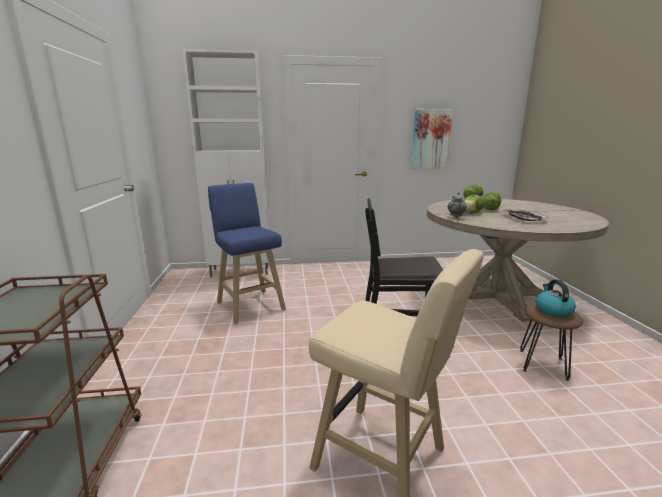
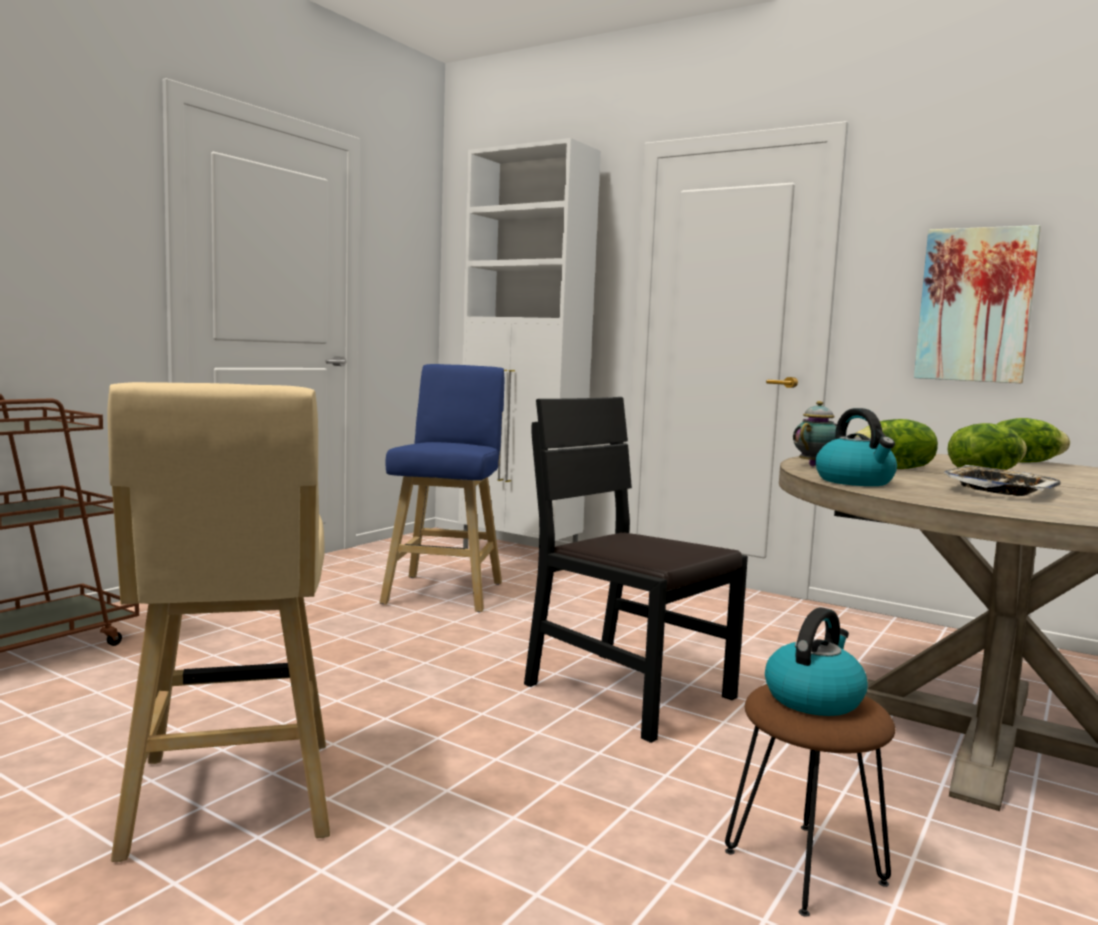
camera: 40 degrees right, 10 degrees down
(495, 224) = (855, 481): none -> kettle

